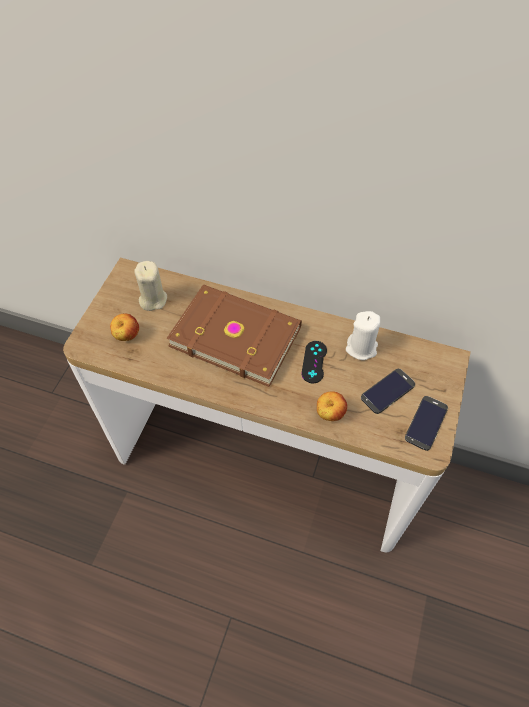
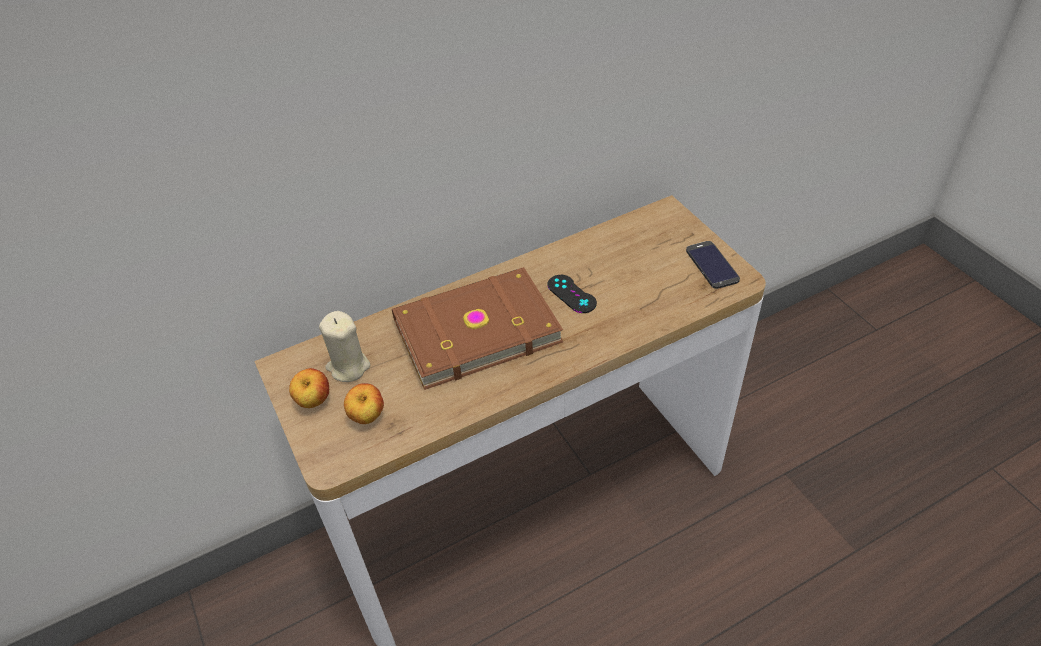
camera: 45 degrees left, 10 degrees down
(329, 414) = (638, 319): apple -> apple (314, 401)
(361, 348) = (593, 254): white candle -> none
(388, 391) = (656, 267): phone -> none

